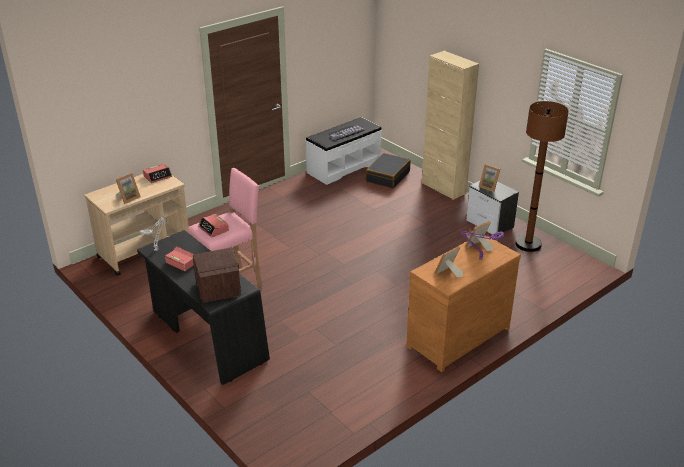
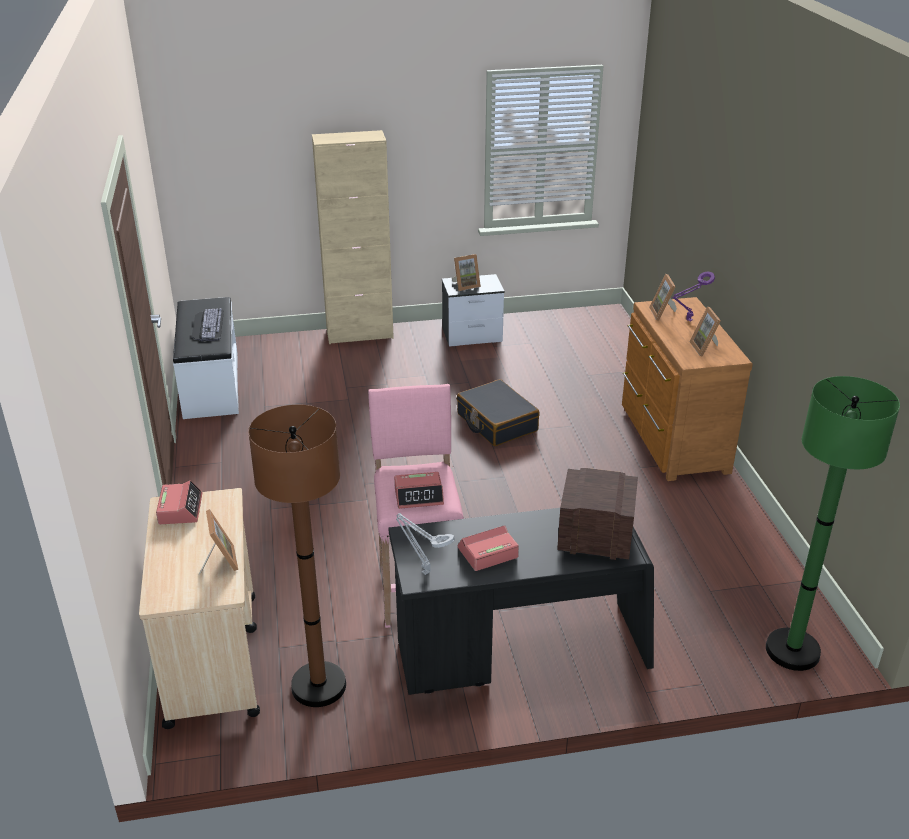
camera: 60 degrees left, 0 degrees up
(276, 439) = (792, 651): none -> green floor lamp
(387, 177) = (281, 361): black suitcase -> black suitcase (496, 422)
(528, 244) = (536, 330): brown floor lamp -> brown floor lamp (319, 686)

